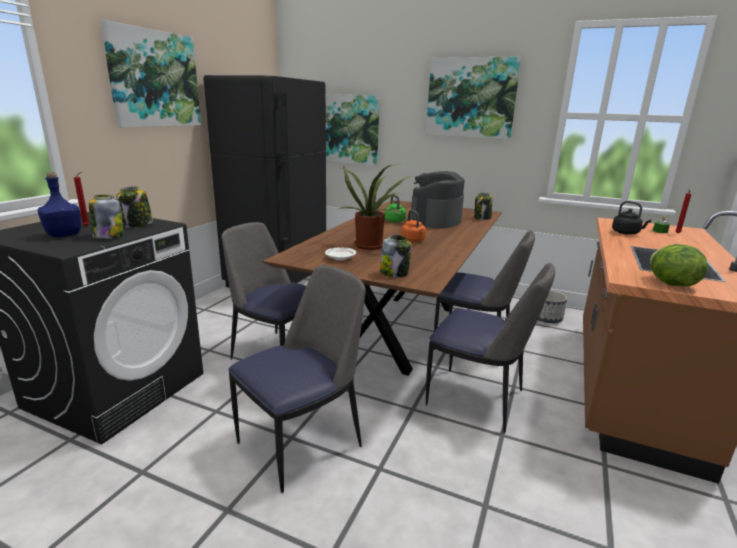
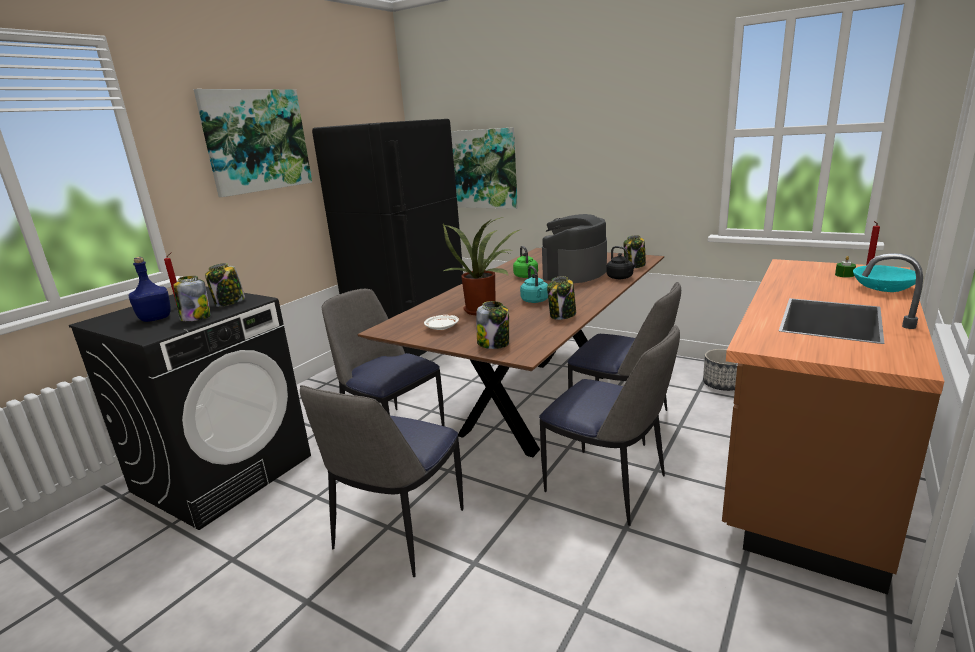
camera: 10 degrees right, 0 degrees up
(302, 442) = (398, 532): chair -> chair turned 150 degrees clockwise
(413, 241) = (535, 301): orange kettle -> turquoise kettle
(443, 253) = (562, 315): none -> jar
(471, 98) = (618, 121): picture -> none
(627, 233) = (796, 280): black kettle -> black kettle (621, 278)
(670, 284) = (805, 349): lettuce -> none
(695, 242) = (882, 288): none -> turquoise bowl

